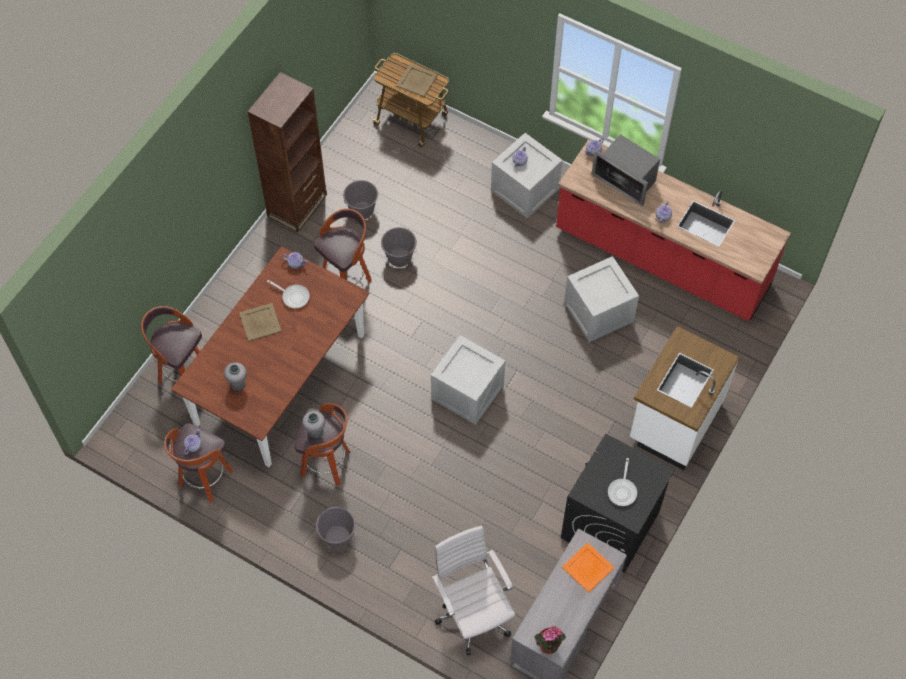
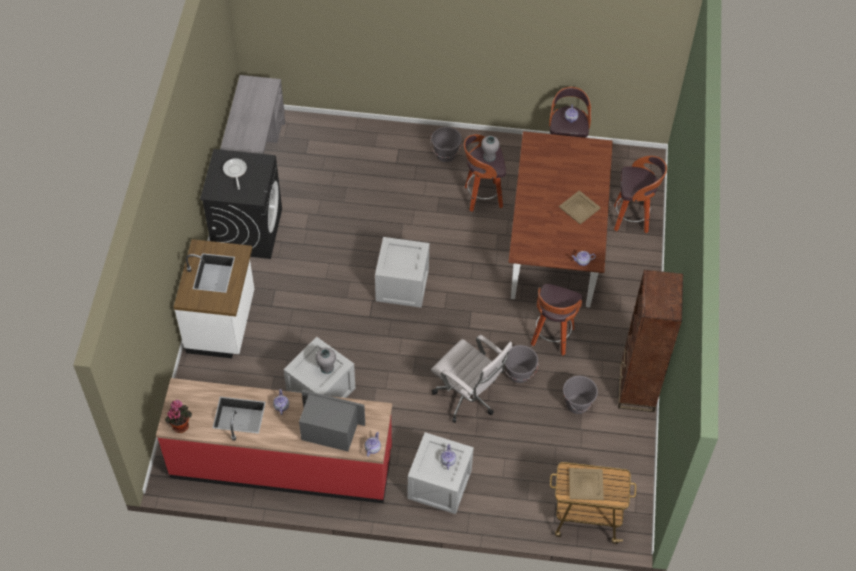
camera: 155 degrees right, 5 degrees down
(238, 384) = (566, 160): grey vase -> grey vase (327, 368)
(293, 296) = (566, 235): frying pan -> none
(472, 613) = (325, 143): white office chair -> white office chair (468, 397)
(548, 647) = (254, 81): potted plant -> potted plant (180, 424)
(588, 567) = (245, 135): orange tray -> none

